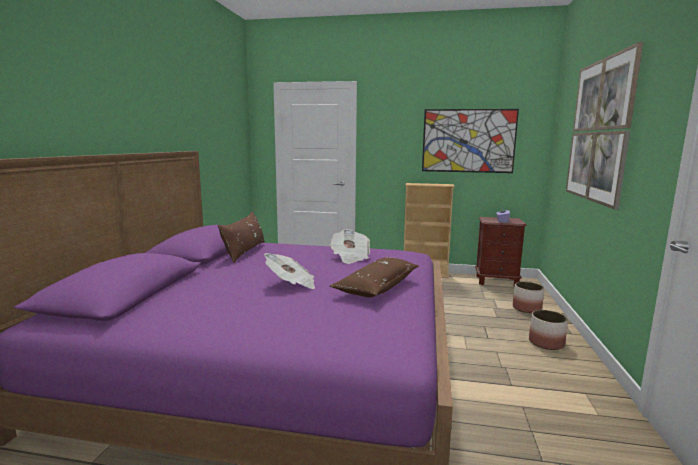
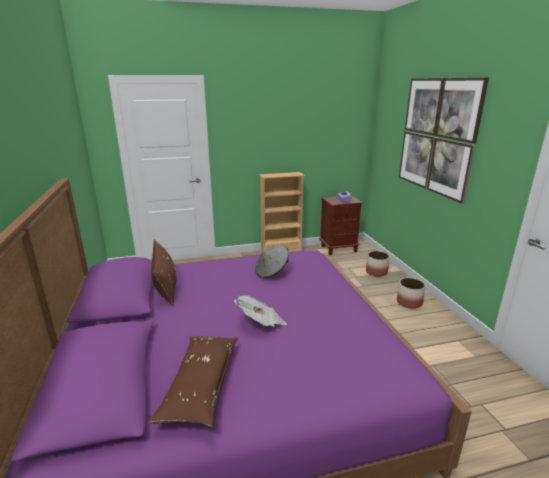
camera: 25 degrees left, 10 degrees up
(350, 257) = (271, 272): newspaper -> grey hat
(377, 287) = (331, 306): brown pillow -> brown pillow (200, 386)
(468, 141) = (310, 132): picture -> none

